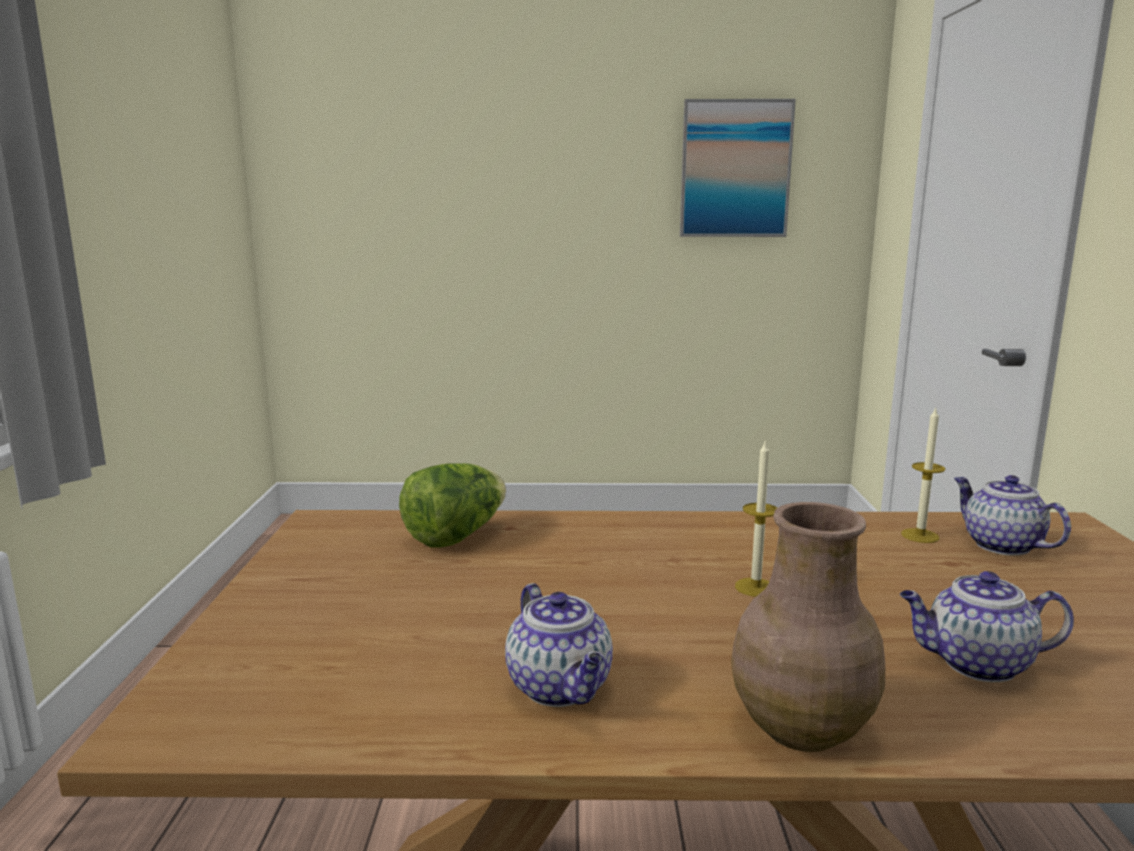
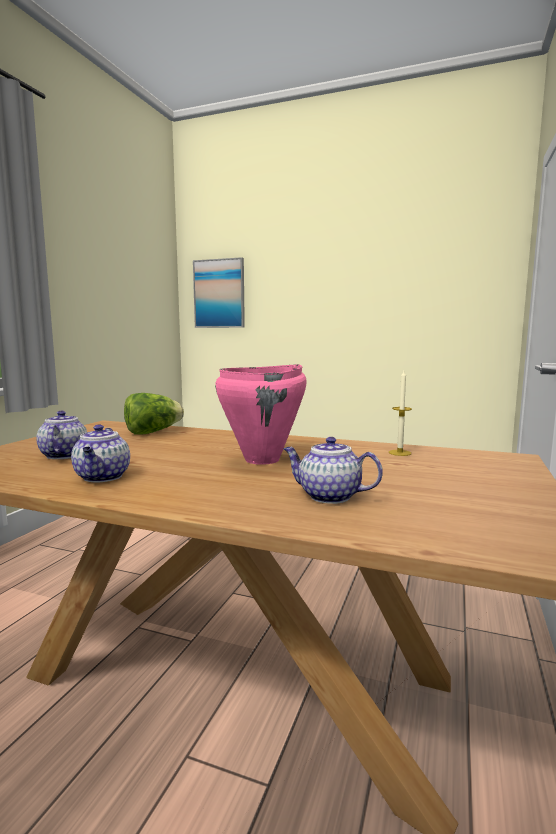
camera: 20 degrees right, 5 degrees down
(735, 169) = (430, 273): picture -> picture (219, 294)
(755, 587) = (263, 460): candle -> pink cooking pot
(801, 727) = (186, 502): brown vase -> none
(1000, 545) = (444, 460): teapot -> teapot (63, 455)

